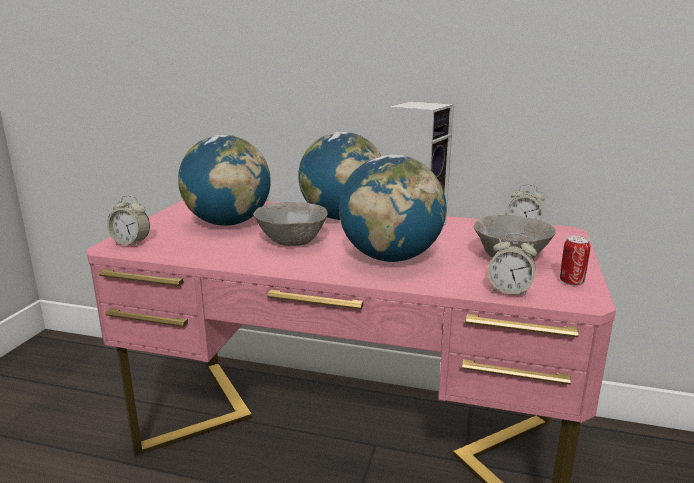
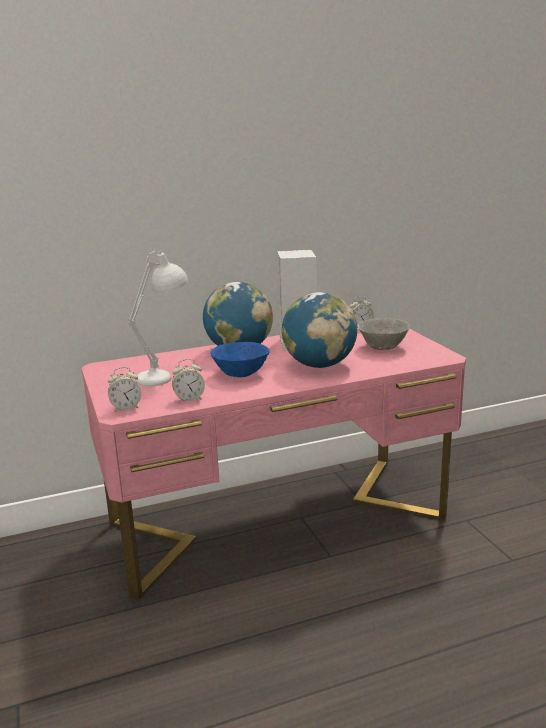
camera: 35 degrees left, 0 degrees up
(228, 223) = (166, 375): globe -> white table lamp
(291, 242) = (240, 374): grey bowl -> blue bowl
(509, 291) = (409, 363): alarm clock -> alarm clock (189, 399)
(571, 281) = (429, 350): can -> none

